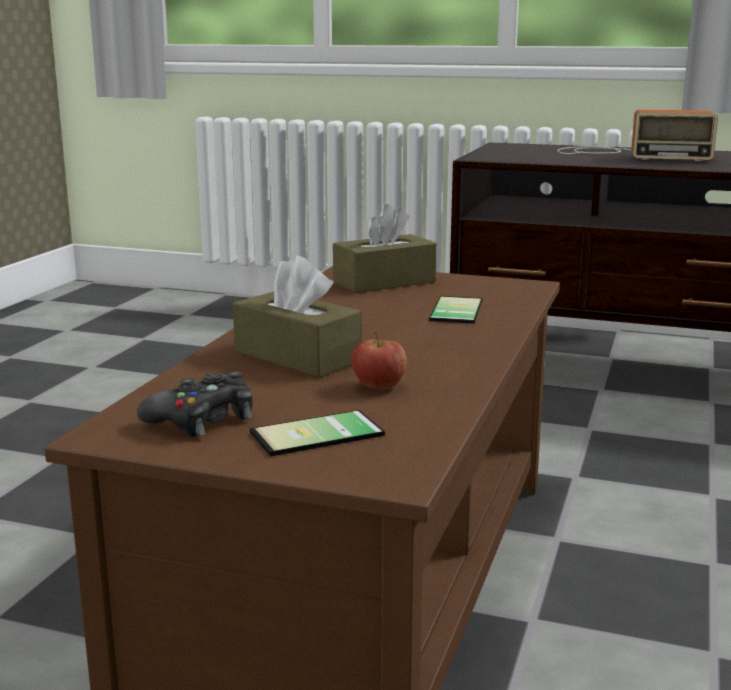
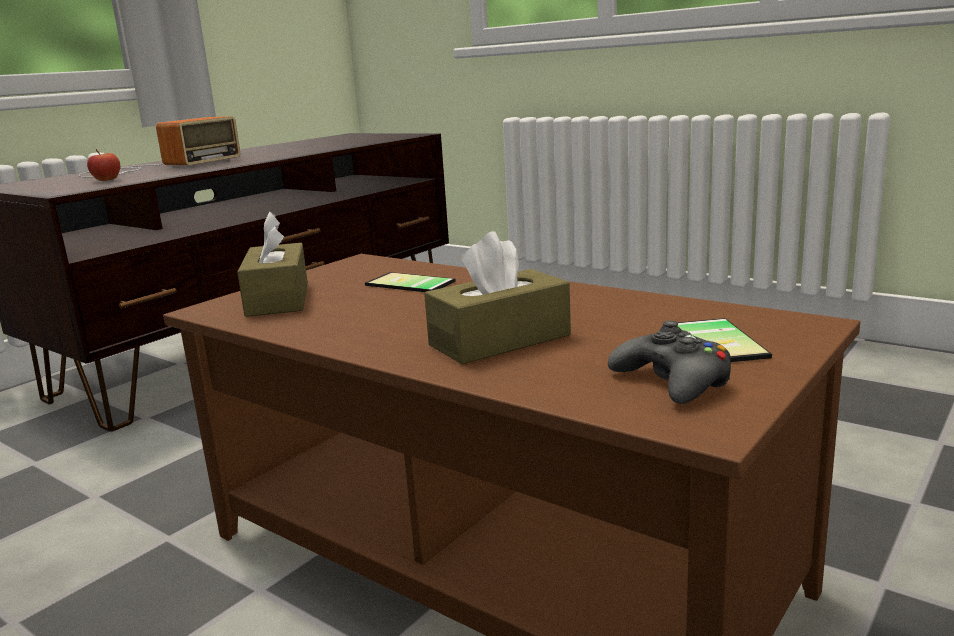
camera: 70 degrees left, 0 degrees up
(379, 387) = (607, 317): apple -> apple (107, 180)

